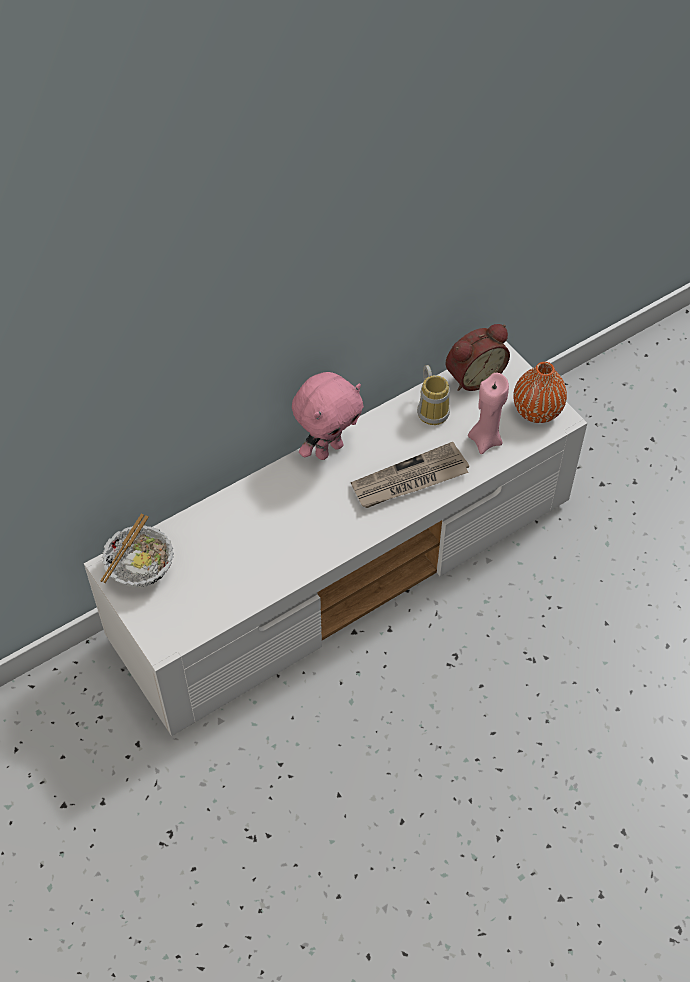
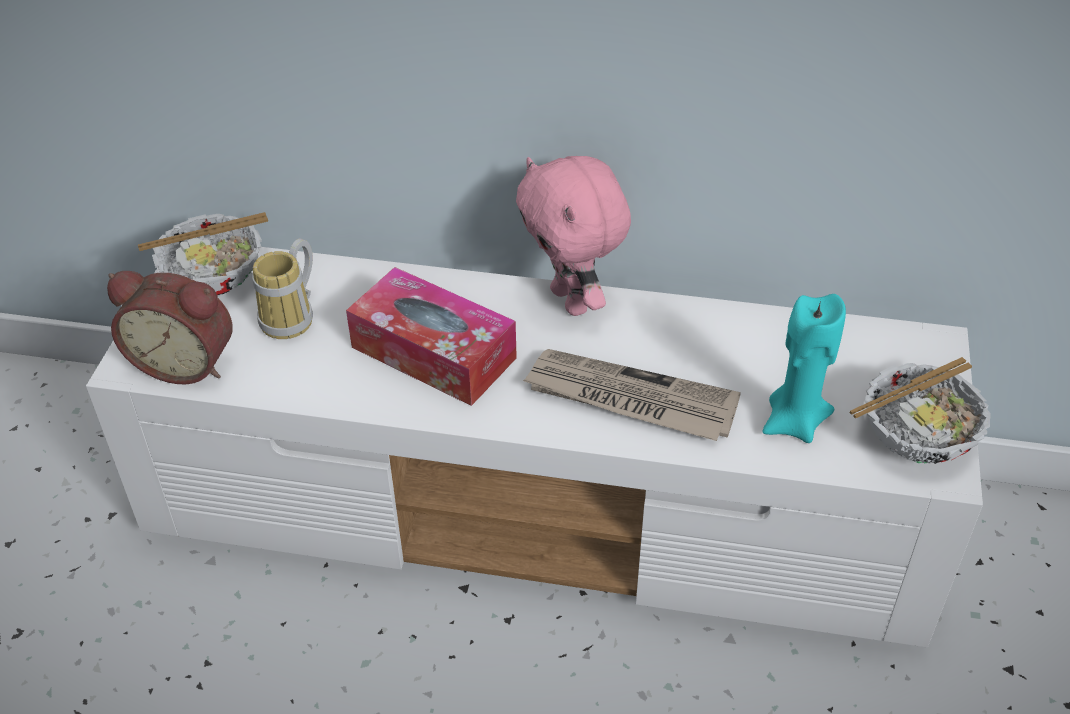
camera: 45 degrees right, 10 degrees down
(298, 524) = (433, 352): none -> tissue box
(328, 449) = (572, 301): pink plush toy -> pink plush toy turned 60 degrees clockwise
(433, 409) = (763, 343): mug -> mug (294, 318)
(473, 376) = (867, 341): alarm clock -> alarm clock (186, 362)
(485, 439) = (794, 423): pink candle -> turquoise candle
(537, 411) = (916, 438): orange vase -> bowl

